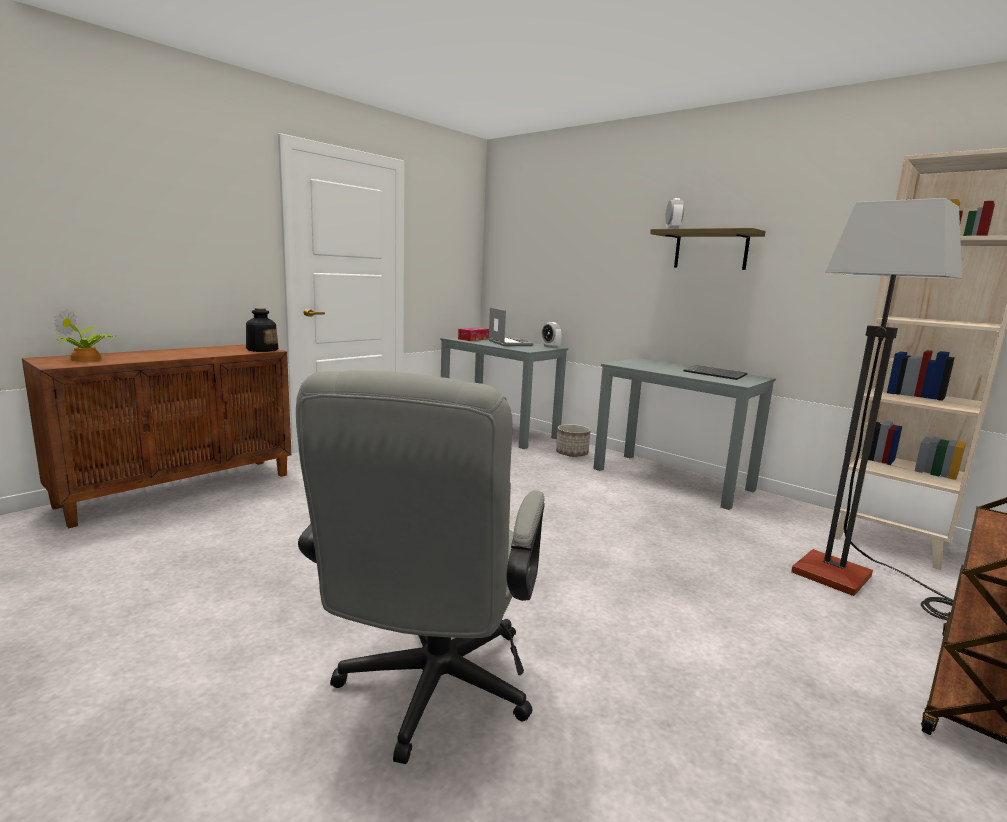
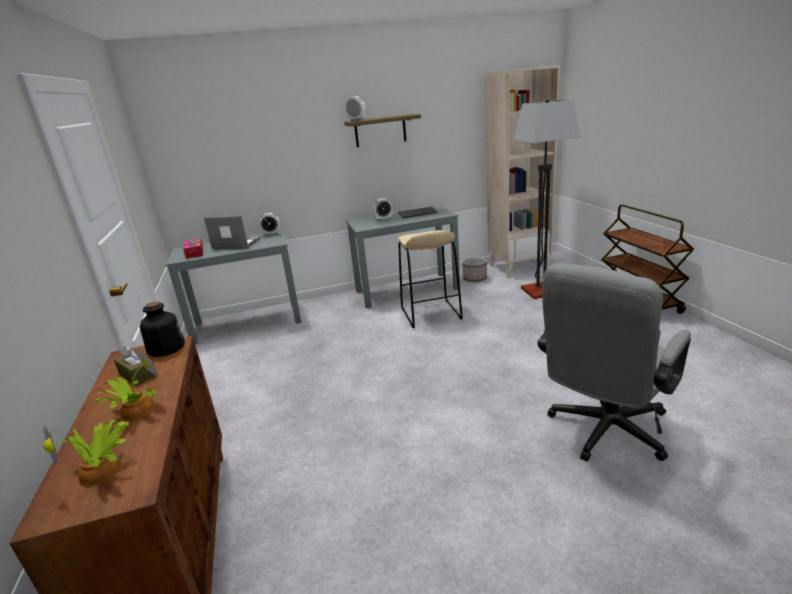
camera: 55 degrees left, 10 degrees up
(162, 355) = (135, 411): none -> potted plant
(218, 350) = (138, 374): none -> brown tissue box
(429, 694) = (603, 433): grey office chair -> grey office chair turned 90 degrees clockwise
(572, 453) = (332, 307): planter -> planter (475, 279)
(629, 504) = (430, 313): none -> beige stool
(663, 366) = (383, 219): none -> alarm clock

